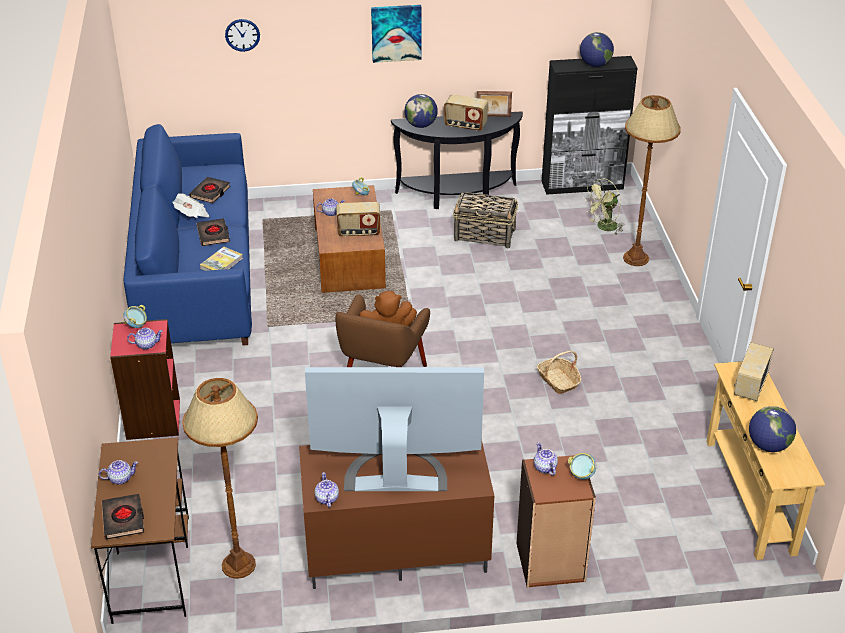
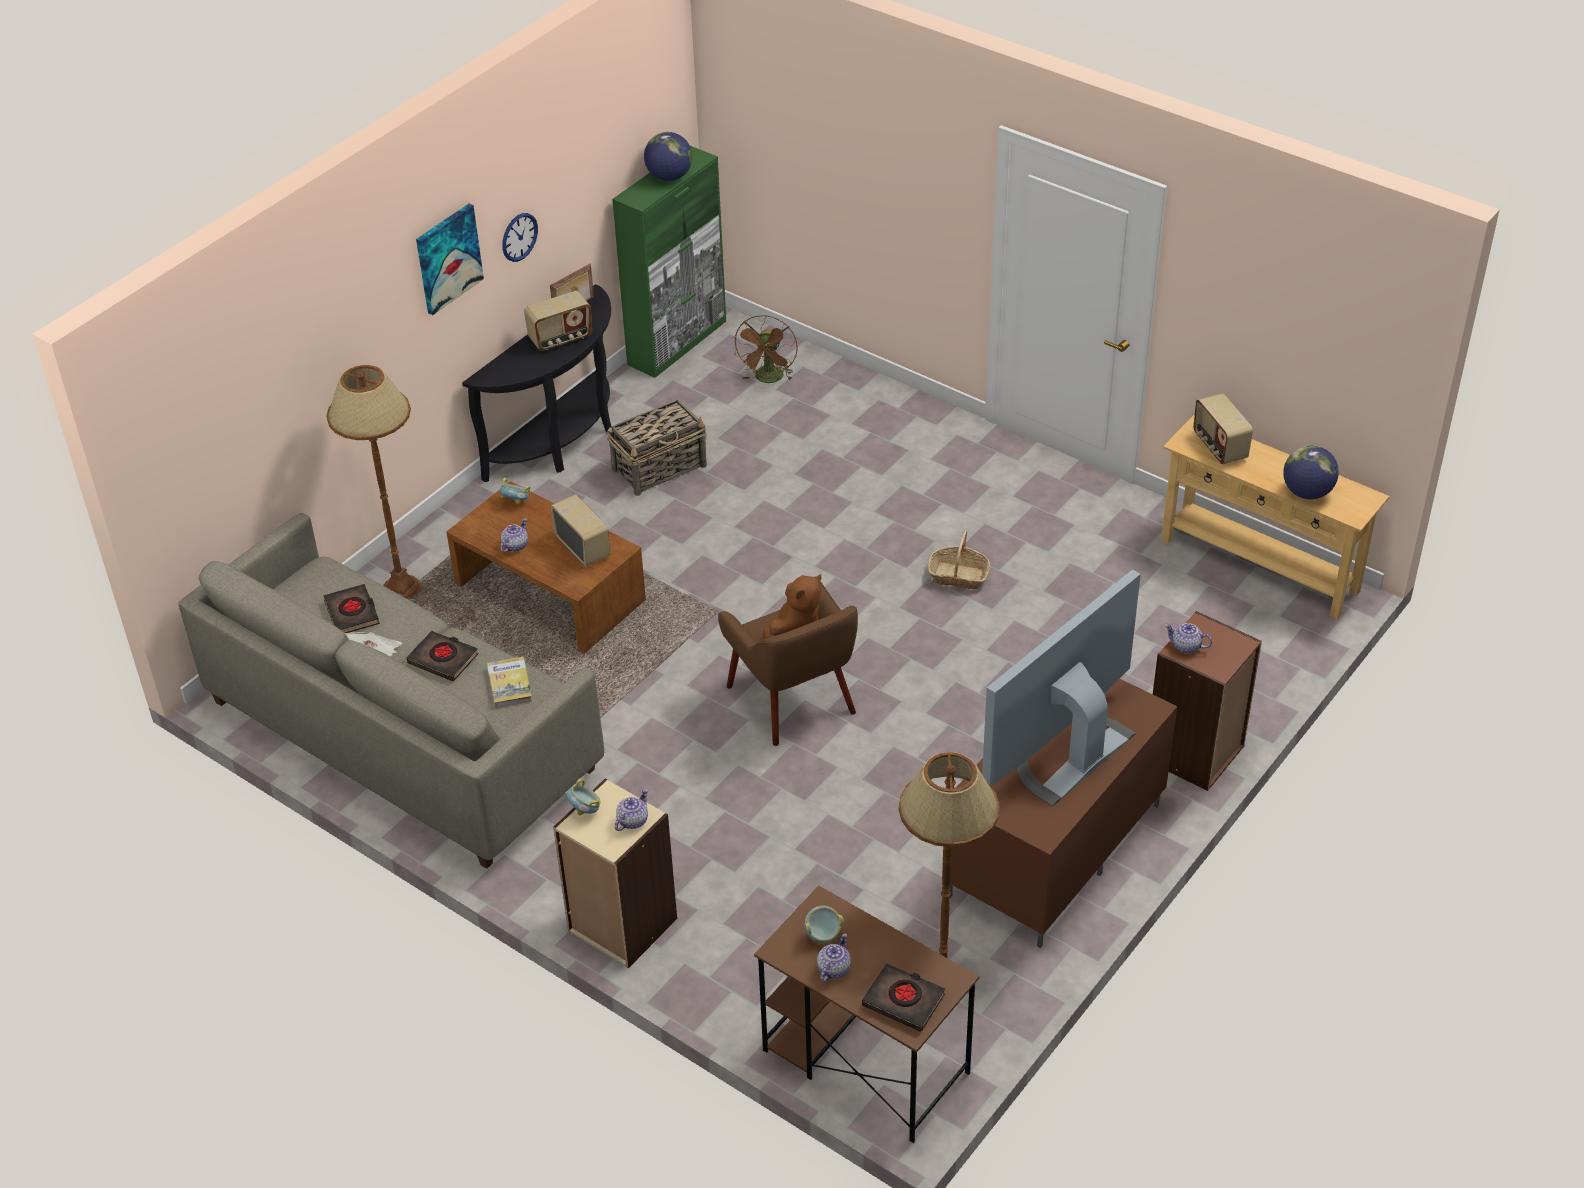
camera: 45 degrees left, 5 degrees up
(152, 419) = (621, 925): red bookcase -> beige bookcase
(197, 274) = (402, 735): blue sofa -> grey sofa
(242, 35) = (275, 367): wall clock -> wall clock (519, 237)
(326, 499) = (1049, 825): teapot -> none
(358, 232) = (583, 547): radio -> radio turned 75 degrees counterclockwise
(421, 125) = (510, 369): globe -> none
(581, 475) = (1223, 630): bowl -> bowl (823, 936)
(583, 185) = (678, 342): black cabinet -> green cabinet
(604, 228) = (769, 379): green fan -> brown fan
(636, 258) = (848, 394): brown floor lamp -> brown floor lamp (402, 589)

